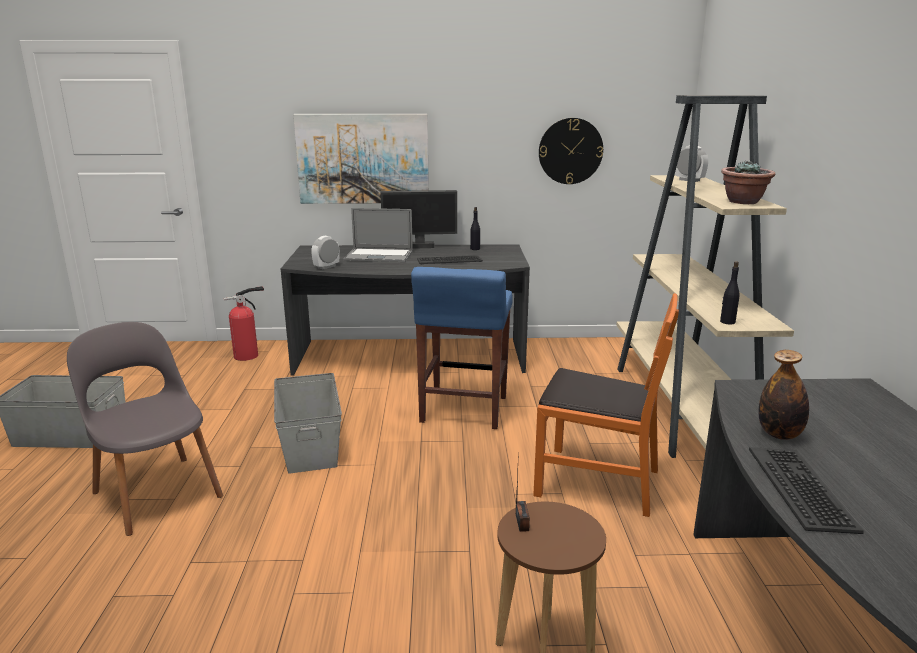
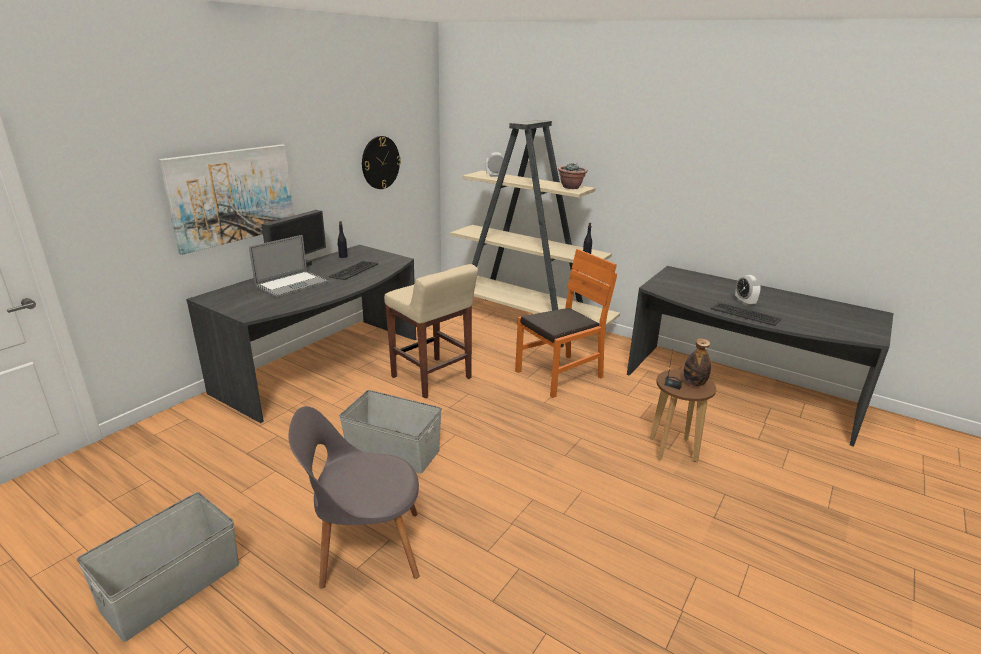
camera: 55 degrees left, 5 degrees up
(249, 355) = (178, 431): fire extinguisher -> none
(326, 267) = (280, 307): alarm clock -> alarm clock (744, 302)
(463, 410) = (432, 378): blue stool -> beige stool
(779, 434) = (701, 299): bottle -> bottle (694, 383)

